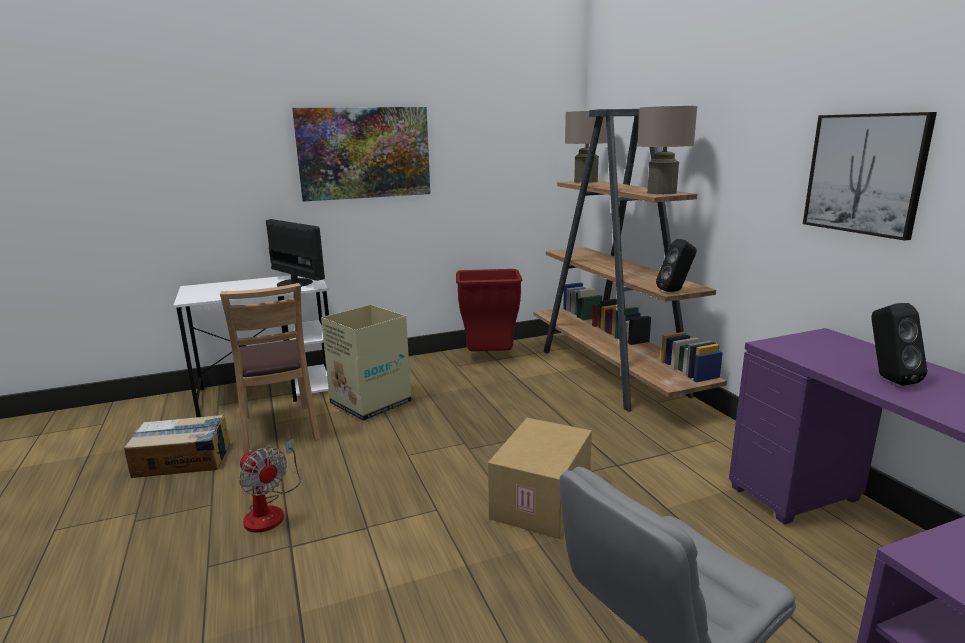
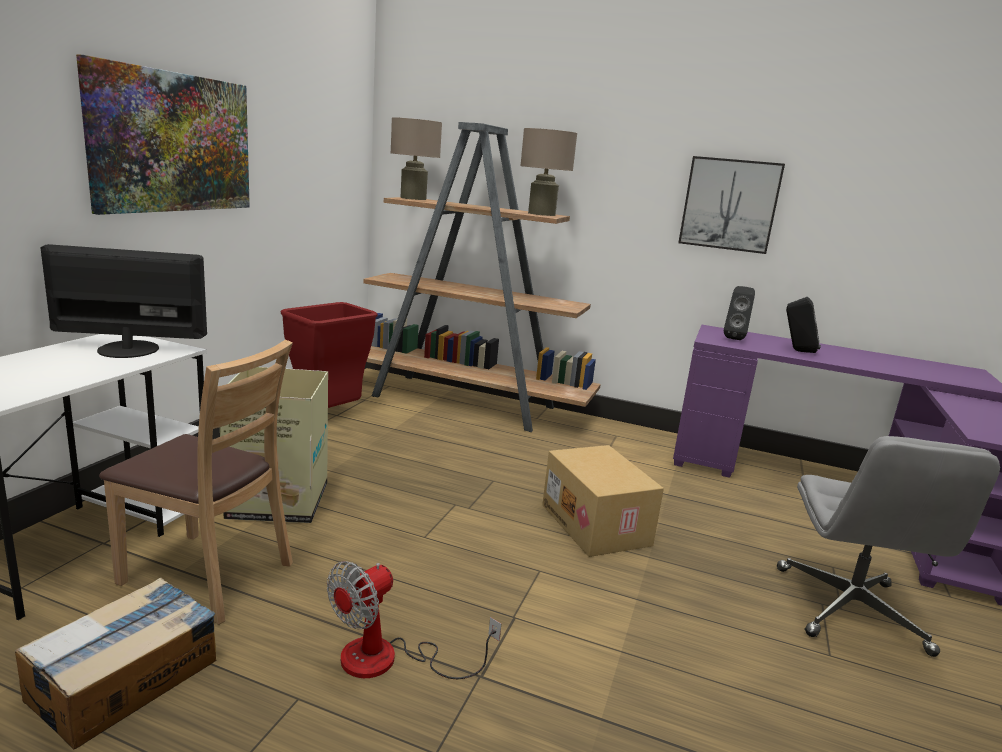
camera: 50 degrees left, 0 degrees up
(270, 510) = (388, 660): fan -> fan turned 135 degrees clockwise
(675, 291) = (572, 308): black speaker -> black speaker (734, 338)

